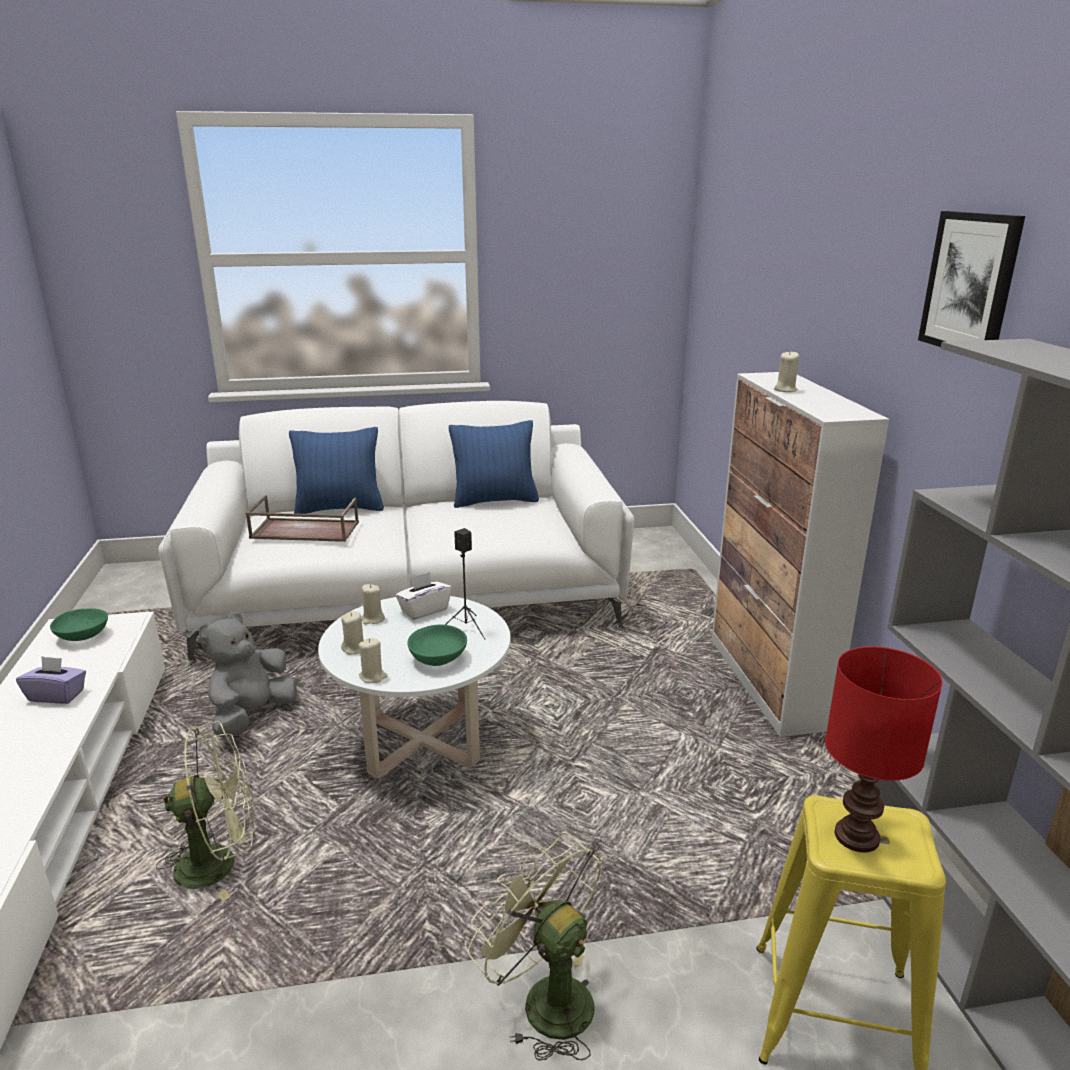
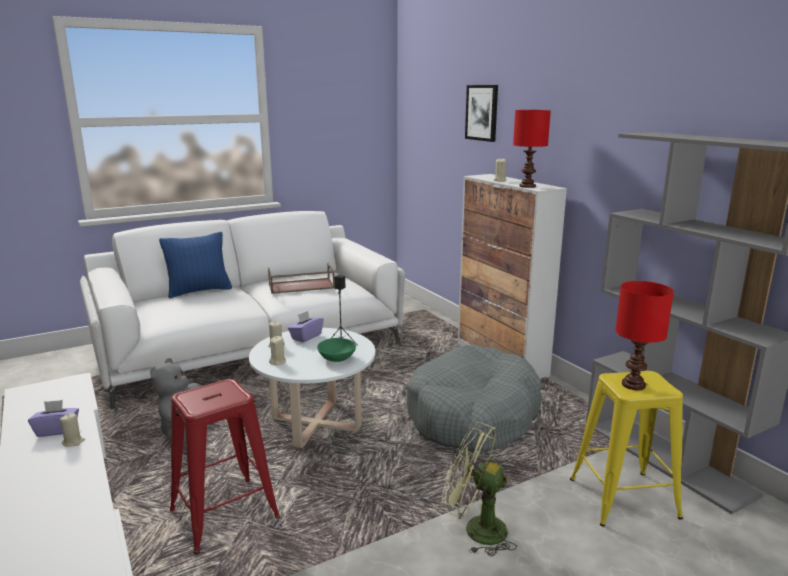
camera: 20 degrees left, 5 degrees down
(82, 636) = (45, 394): green bowl -> none
(219, 862) = (224, 514): green fan -> red stool
(303, 530) = (186, 305): brown tray -> brown tray (300, 286)
(373, 676) = (303, 373): beige candle -> beige candle (73, 442)
(424, 610) = (306, 337): white tissue box -> purple tissue box
(495, 501) = (304, 276): blue pillow -> none
(662, 779) = (473, 415): none -> grey dog bed
(819, 409) = (528, 186): none -> red table lamp
(971, 283) = (609, 110): picture -> picture (482, 112)

